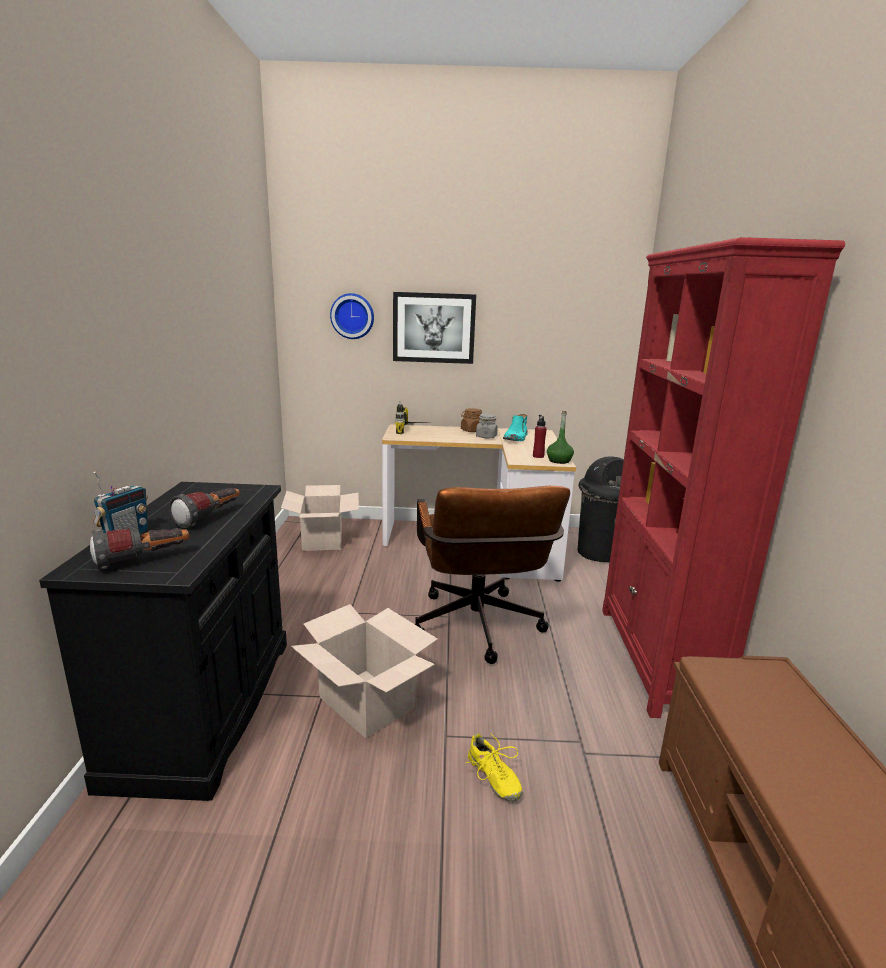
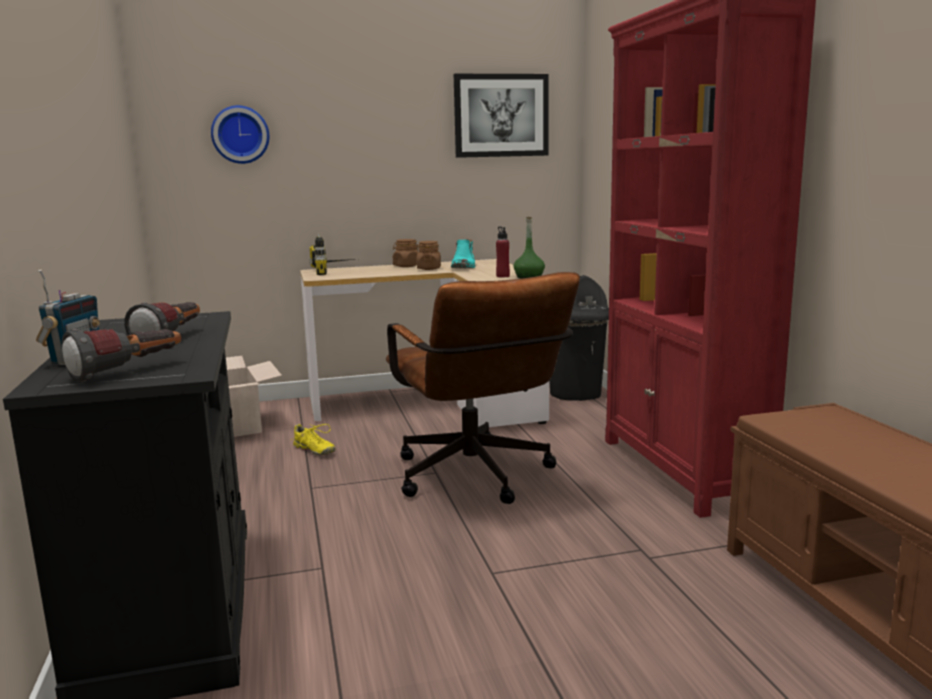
camera: 15 degrees left, 5 degrees down
(365, 702) = (380, 563): cardboard box -> none
(434, 328) = (345, 144): picture -> picture (501, 115)
(486, 436) = (429, 268): grey jar -> brown jar
(493, 777) = (565, 596): yellow shoe -> yellow shoe (314, 450)

